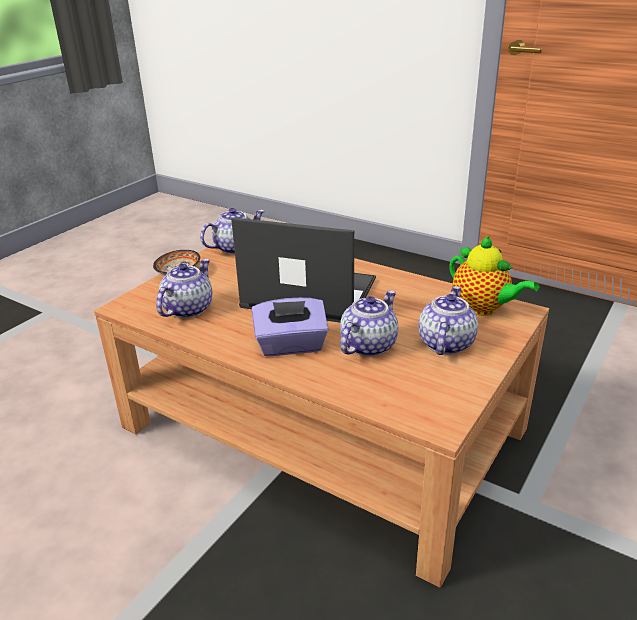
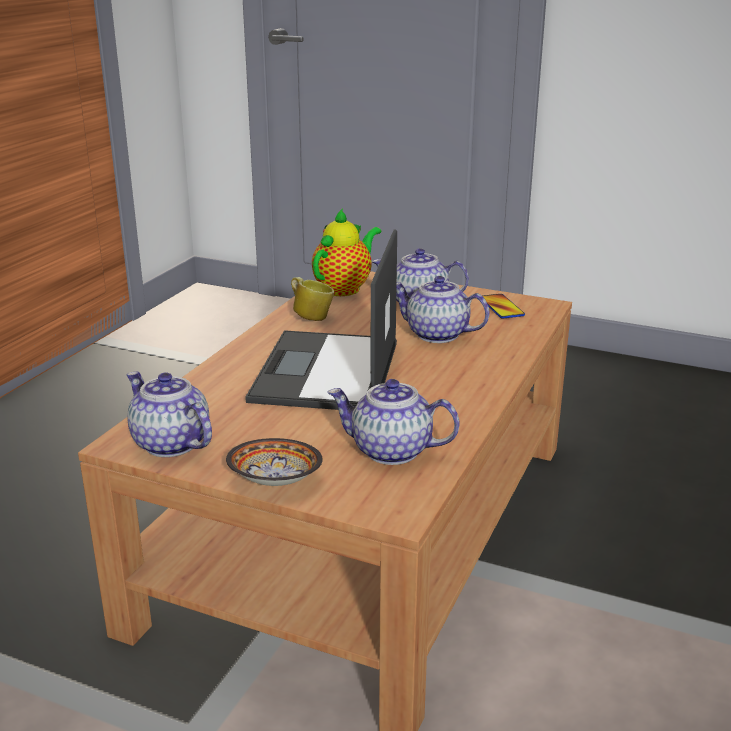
camera: 100 degrees left, 5 degrees down
(291, 346) = (455, 371): purple tissue box -> none
(413, 291) = (311, 317): none -> mug
(434, 392) = (501, 307): none -> phone

